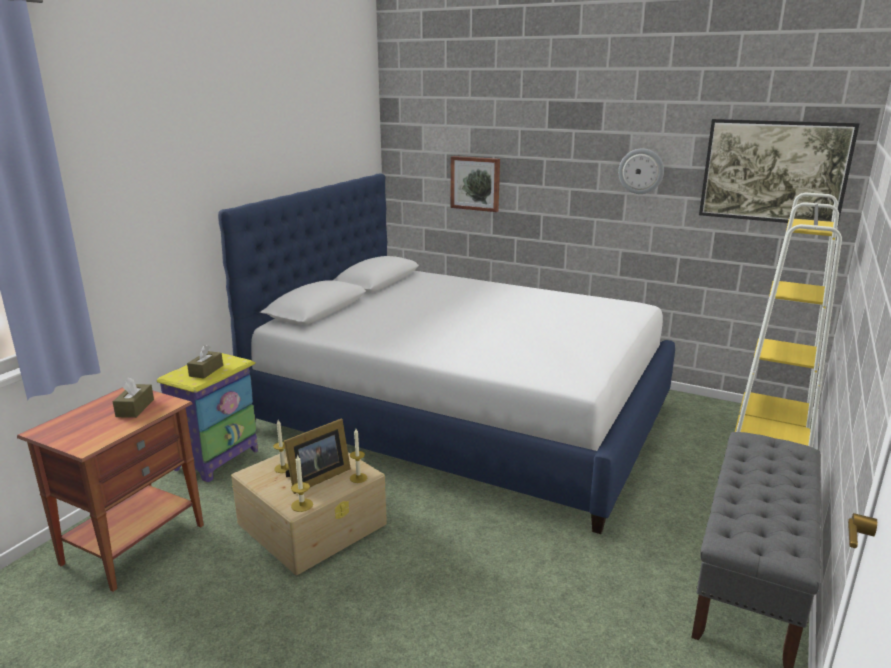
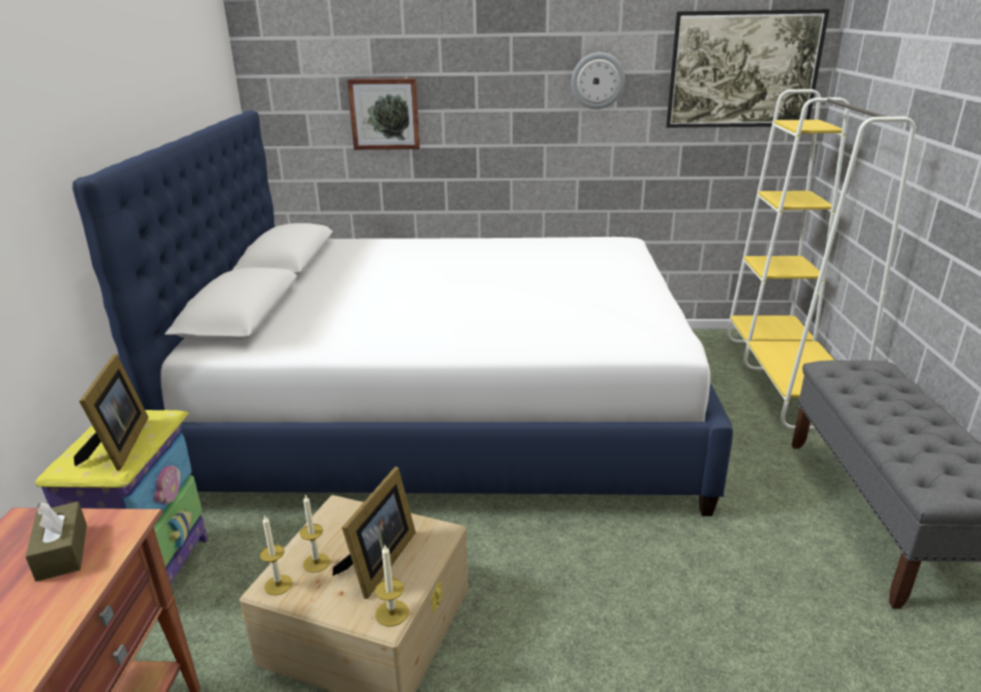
camera: 25 degrees left, 5 degrees up
(206, 371) = (119, 445): brown tissue box -> picture frame
(358, 478) = (437, 543): candle -> candle (278, 585)

